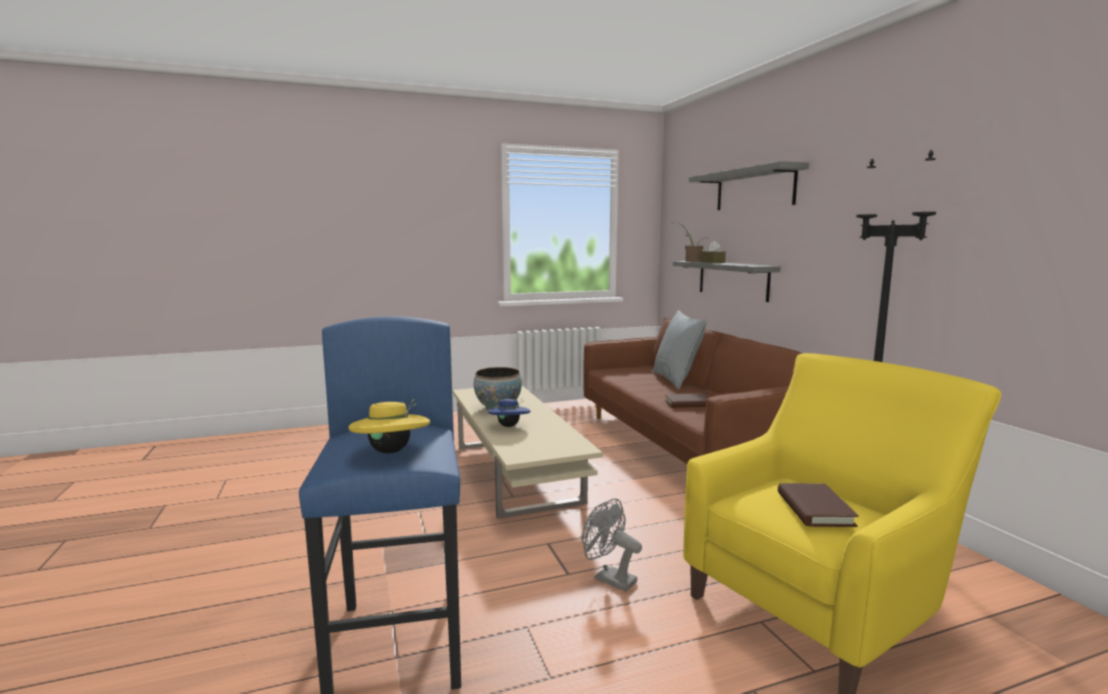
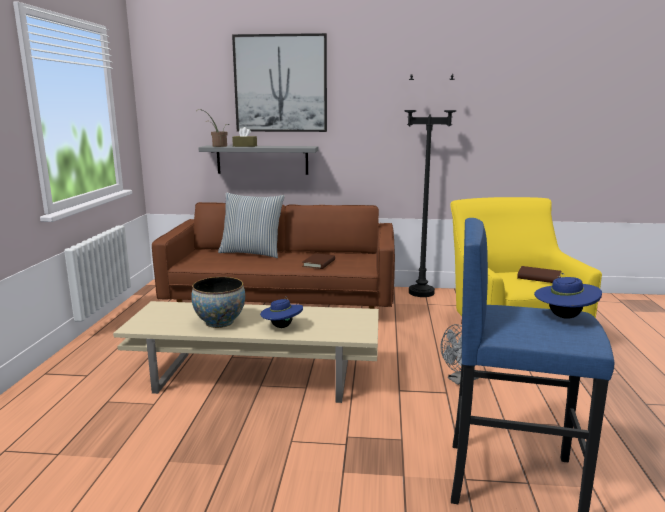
camera: 65 degrees left, 5 degrees up
(391, 451) = (564, 316): yellow hat -> blue hat
(754, 189) = (280, 84): grey shelf -> picture

